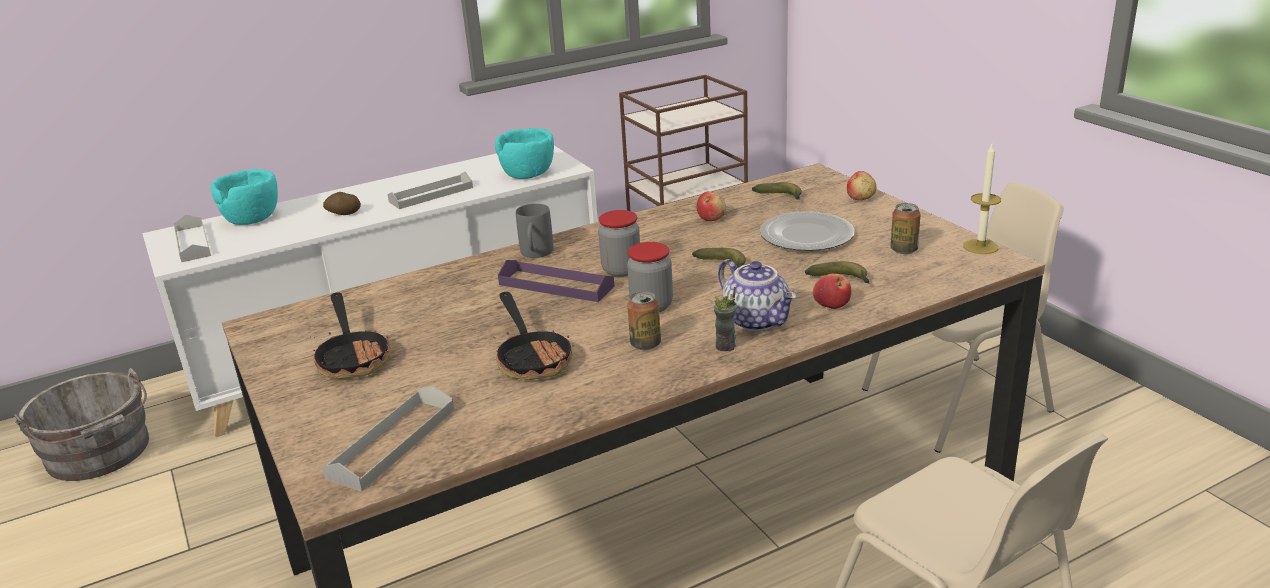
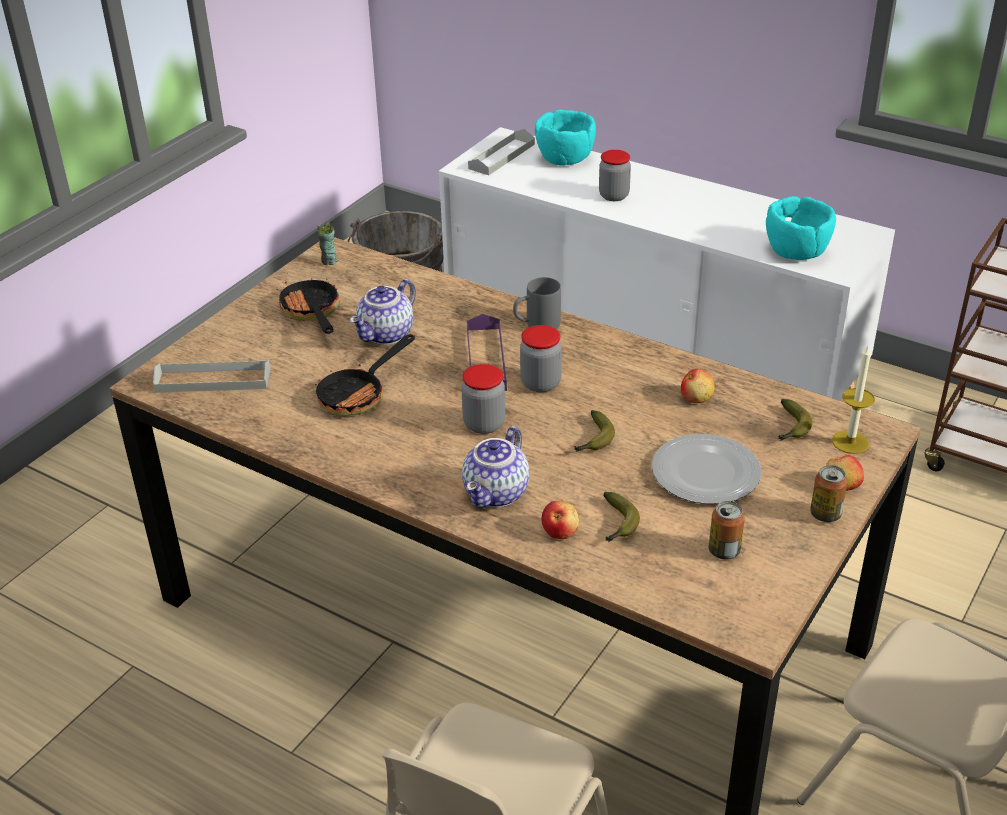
camera: 60 degrees right, 10 degrees up
(343, 214) = (614, 196): potato -> jar
(353, 357) = (312, 313): frying pan -> frying pan turned 120 degrees clockwise
(431, 195) = (695, 220): grey tray -> none
(452, 324) = (387, 335): none -> teapot
(645, 344) = (415, 444): can -> can (825, 514)
(726, 346) = (438, 490): cup -> cup (329, 261)
(980, 247) = (779, 608): candle -> candle (850, 442)

